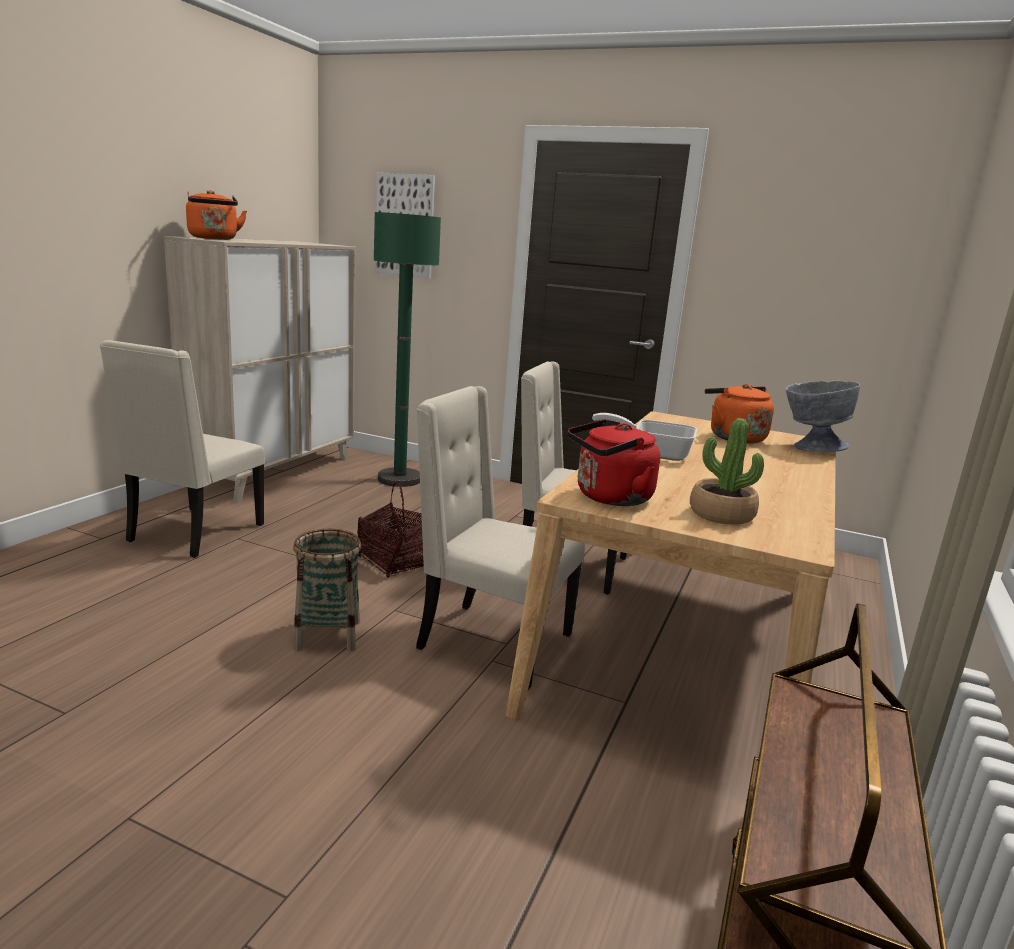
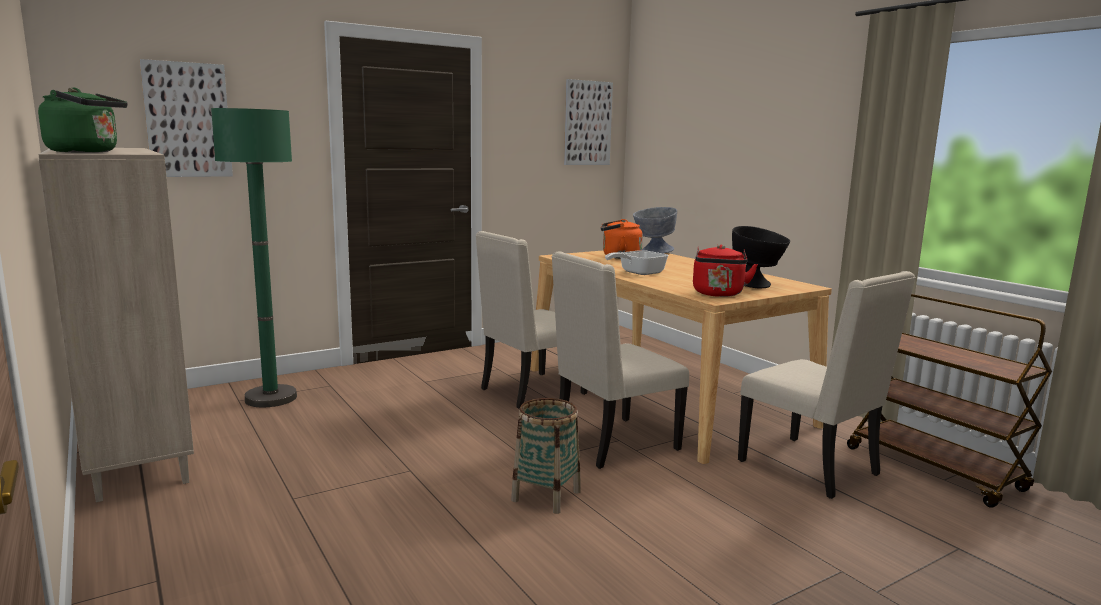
camera: 55 degrees left, 5 degrees down
(194, 533) = (240, 520): beige chair -> beige chair (812, 468)
(214, 239) = (87, 152): orange kettle -> green kettle
(396, 562) = (449, 442): basket -> none
(721, 514) = (756, 286): potted plant -> black bowl
(871, 248) = (587, 123): none -> picture

